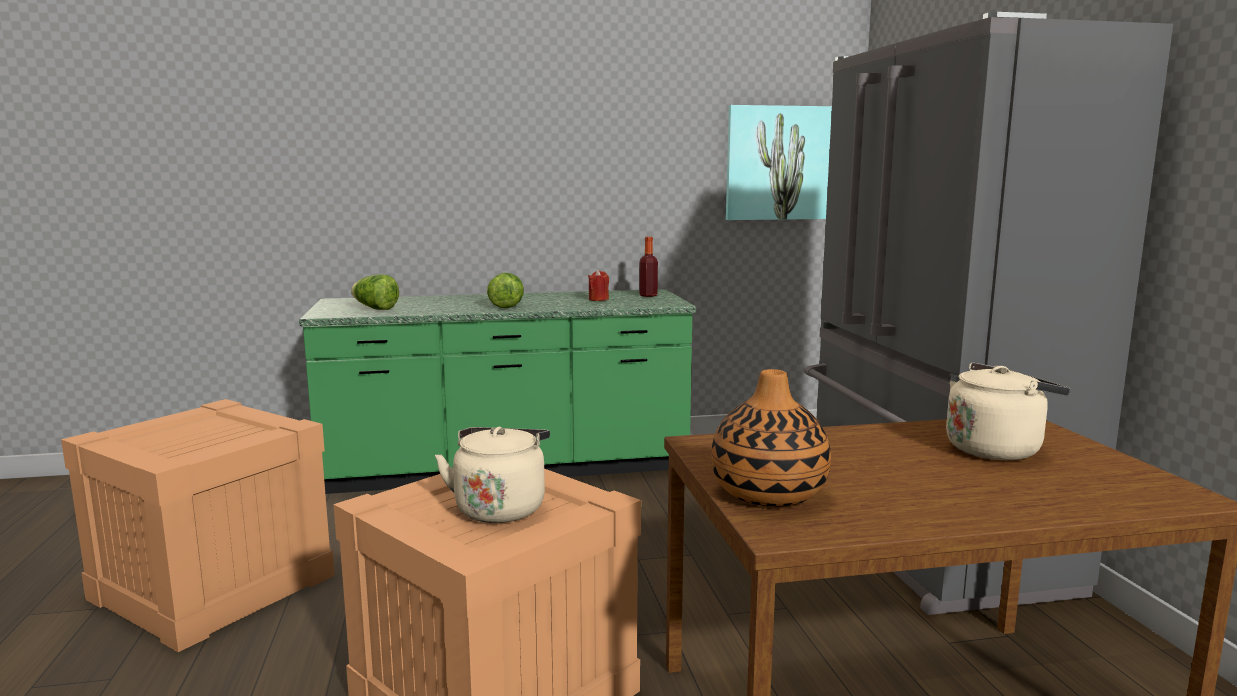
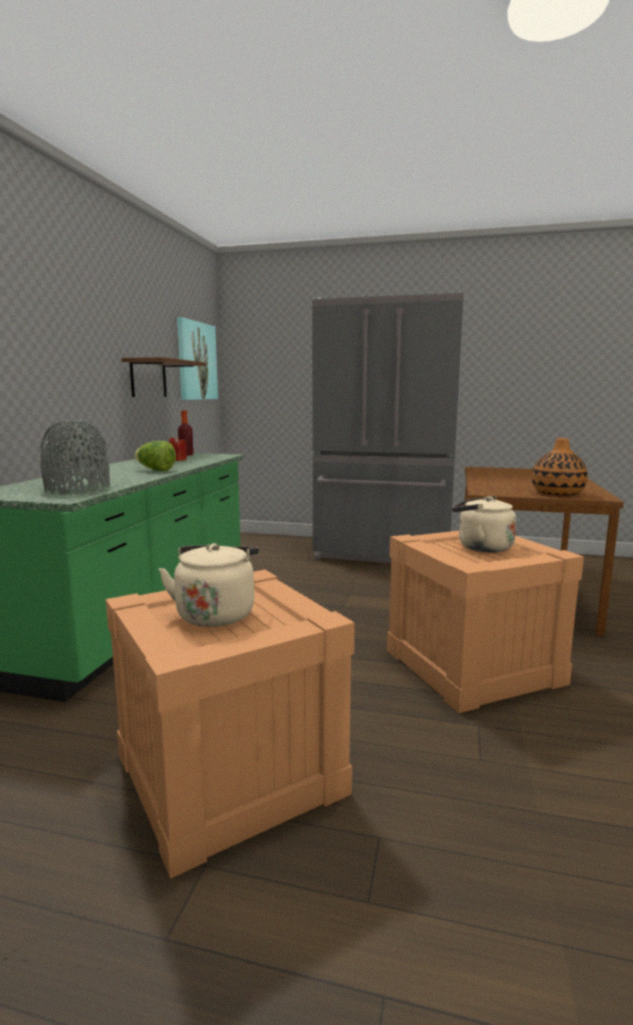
camera: 65 degrees left, 0 degrees up
(375, 309) = (77, 488): lettuce -> grey vase
(645, 193) = (148, 378): none -> brown shelf
(996, 449) = (510, 473): beige kettle -> beige kettle (216, 614)

